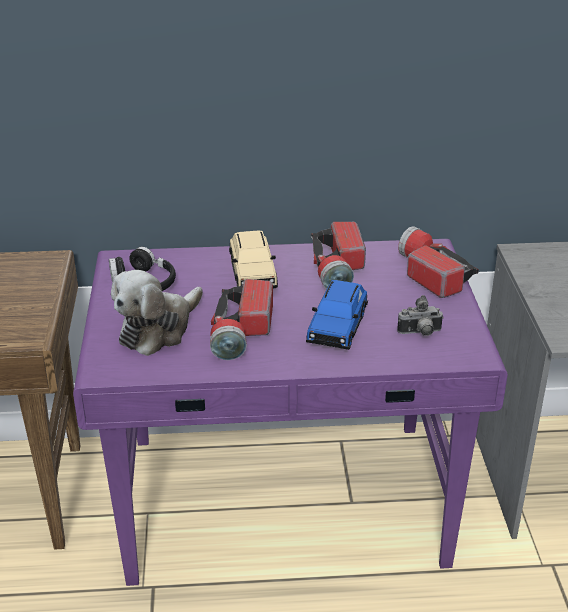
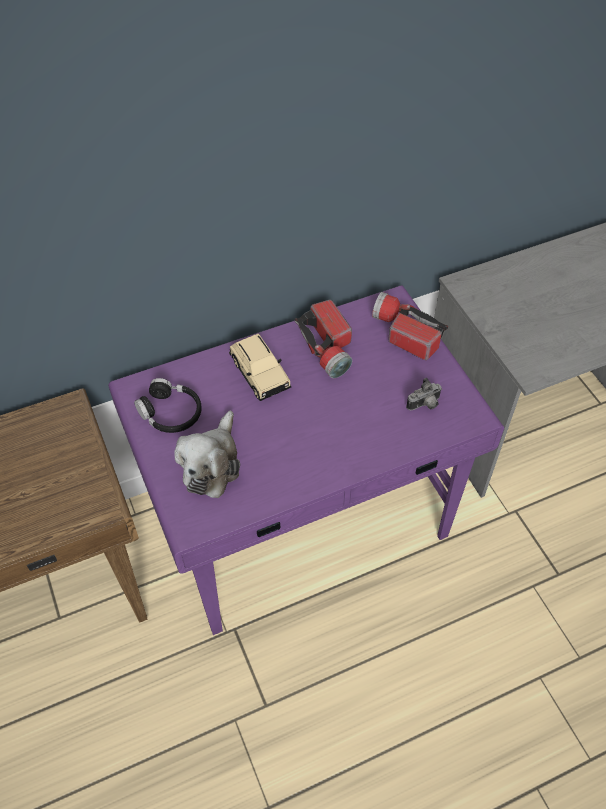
camera: 20 degrees left, 20 degrees up
(241, 332) = (283, 446): flashlight -> none
(337, 328) = (358, 418): blue toy car -> none

